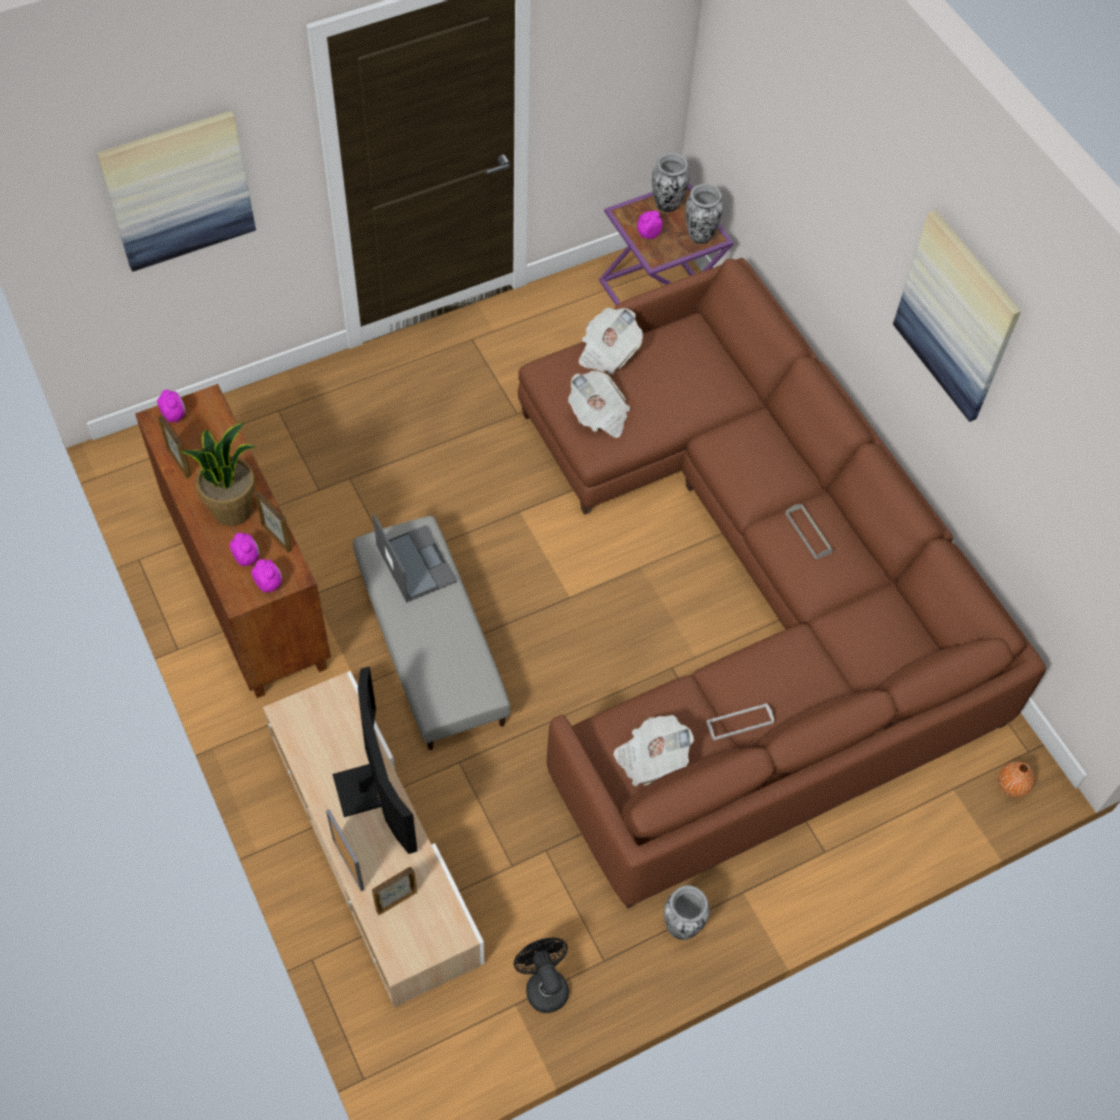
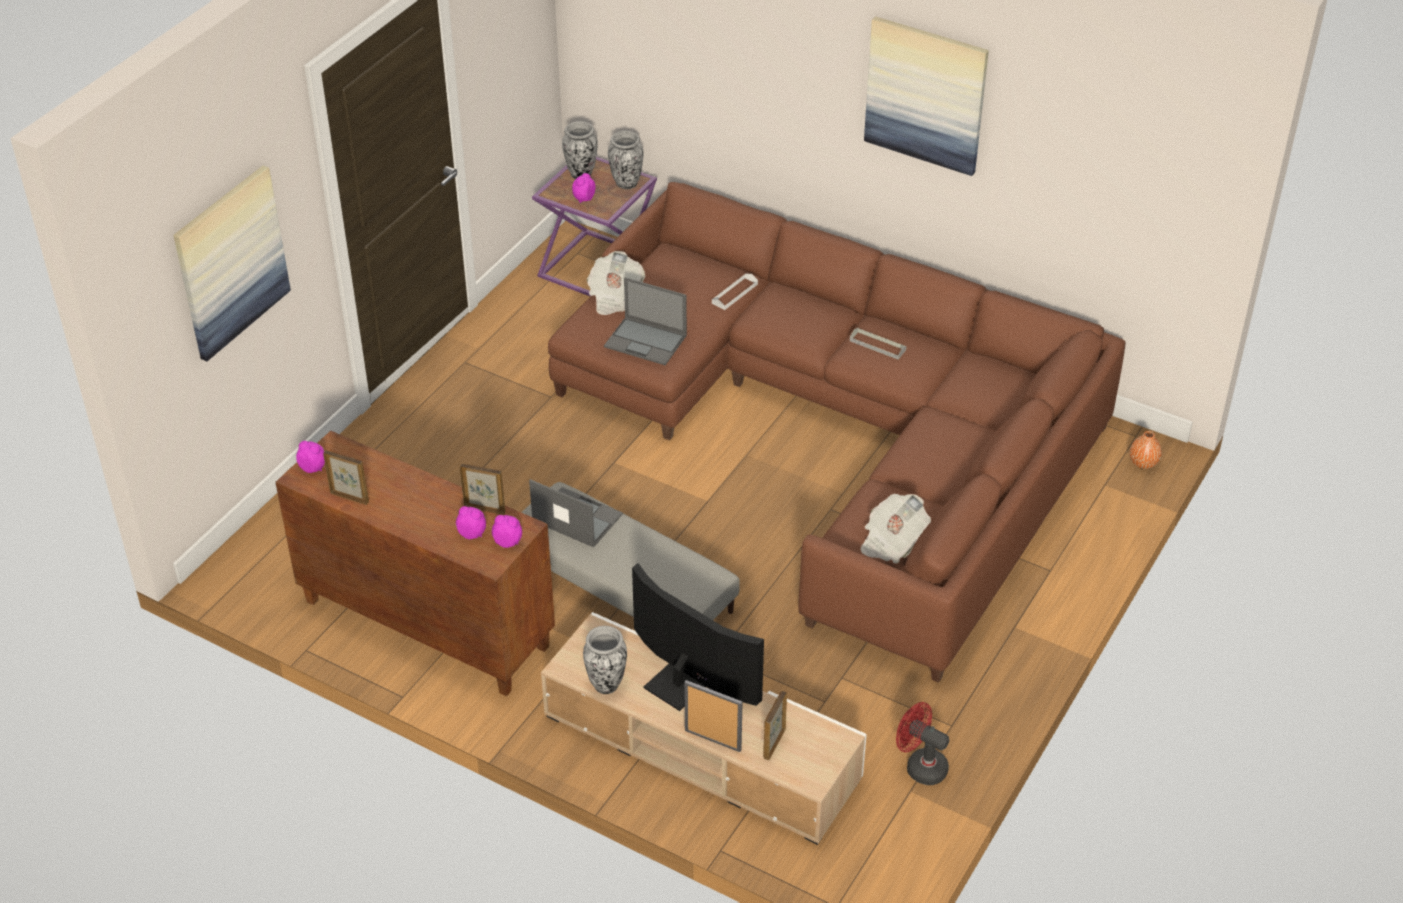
camera: 30 degrees left, 15 degrees down
(232, 509) = (427, 507): potted plant -> none
(544, 985) = (920, 766): black fan -> red fan
(599, 415) = (646, 341): newspaper -> laptop
(682, 927) = (990, 672): vase -> vase (607, 684)
(739, 723) = (936, 487): white tray -> white tray (734, 293)

